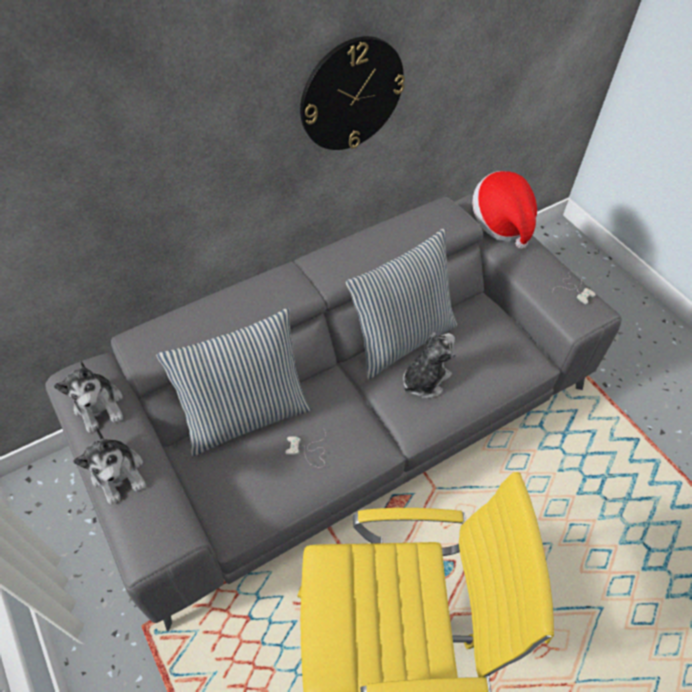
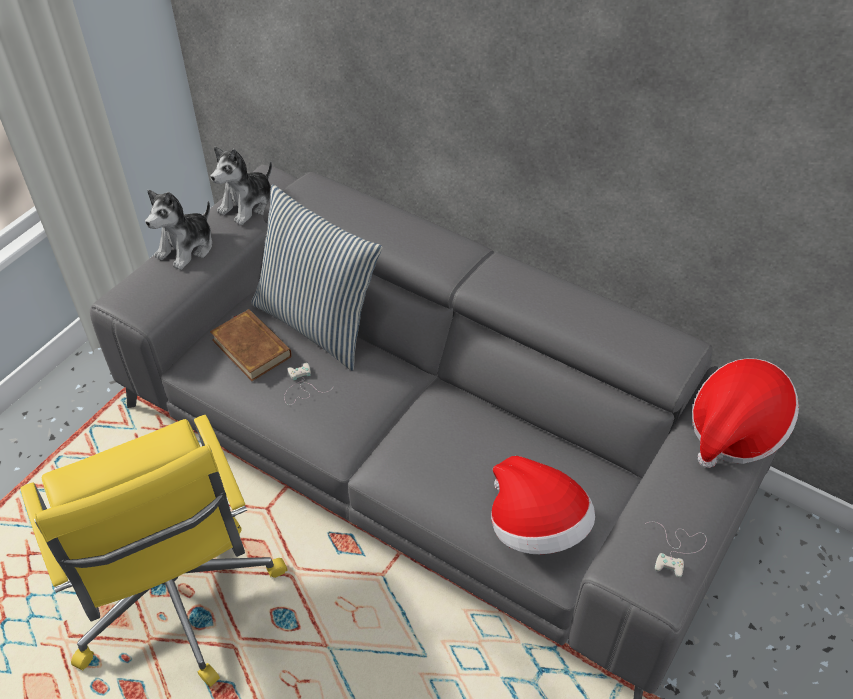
camera: 65 degrees right, 5 degrees down
(244, 472) = (251, 348): none -> brown book
(351, 95) = (619, 117): wall clock -> none
(401, 338) = (498, 414): pillow -> none
(424, 380) = (451, 456): plush toy -> none
(503, 357) = (536, 526): none -> hat

